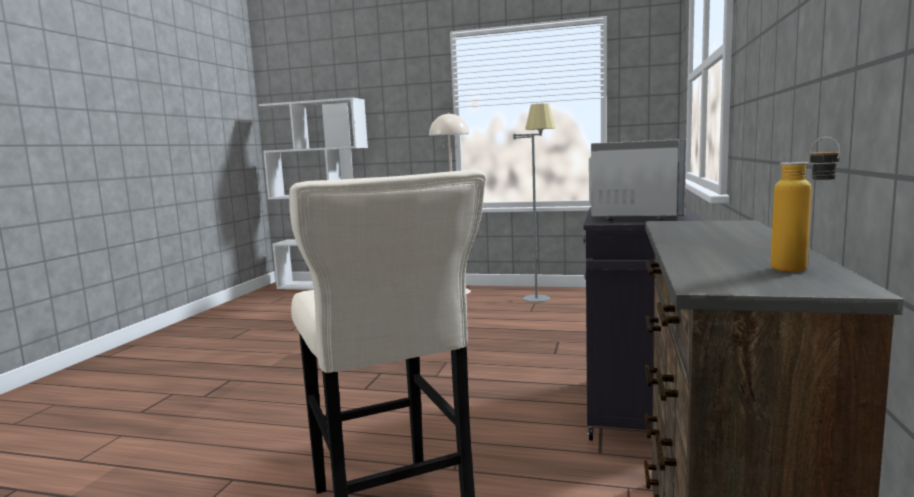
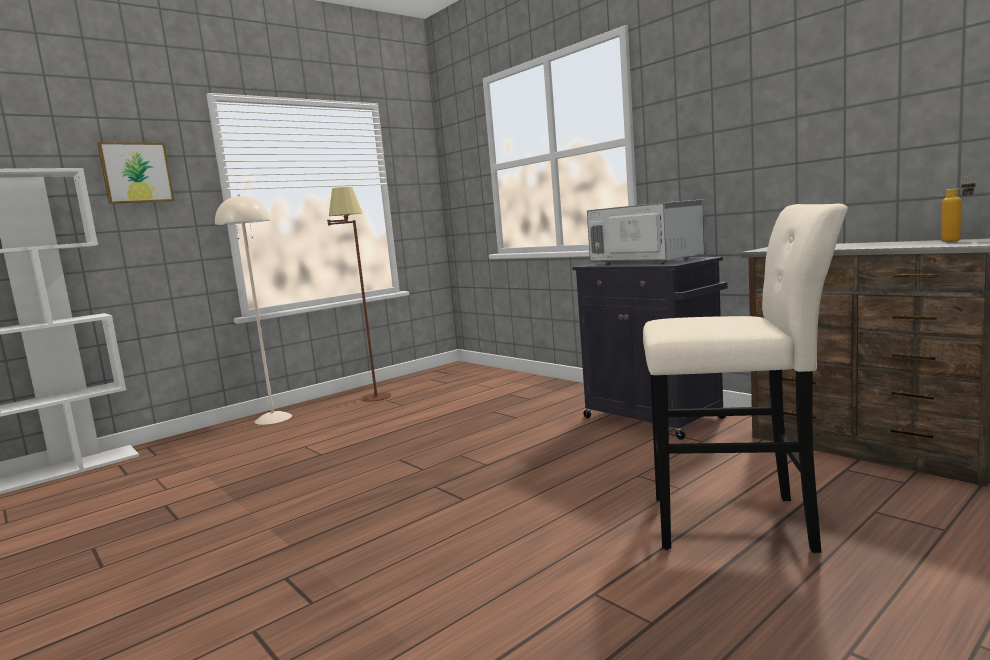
camera: 55 degrees left, 0 degrees up
(398, 97) = (136, 173): none -> picture
(539, 295) = (370, 394): grey floor lamp -> brown floor lamp

